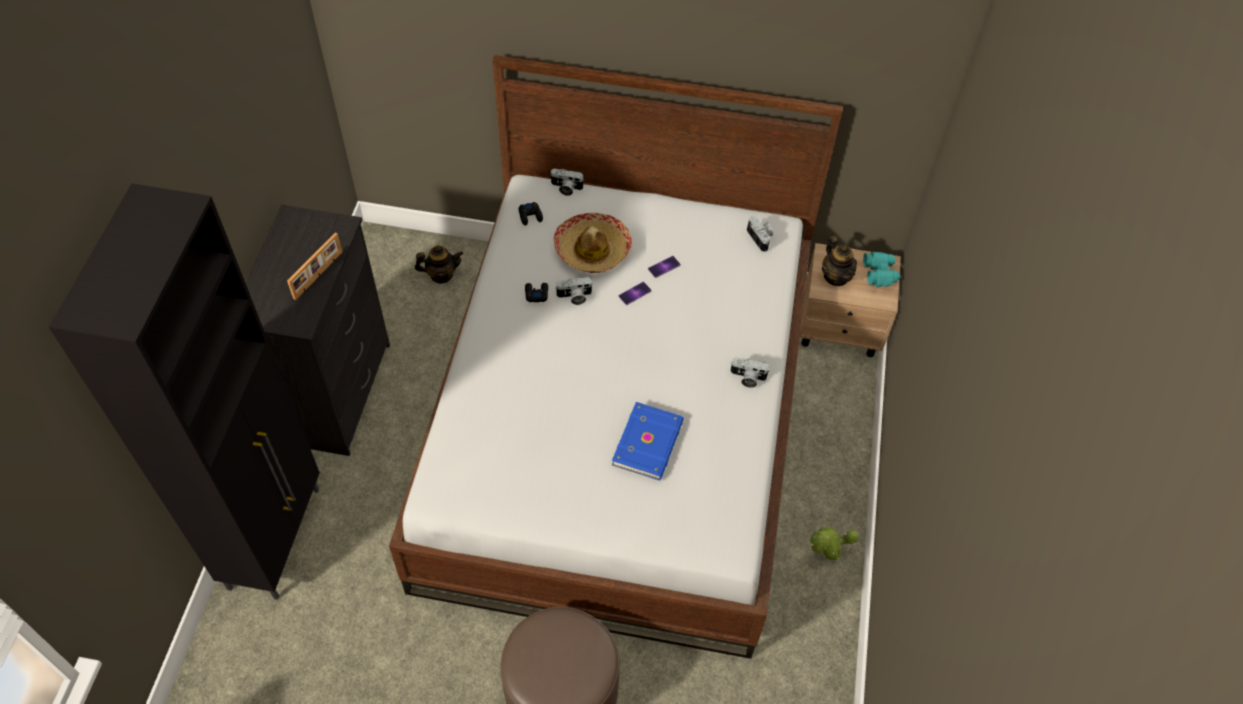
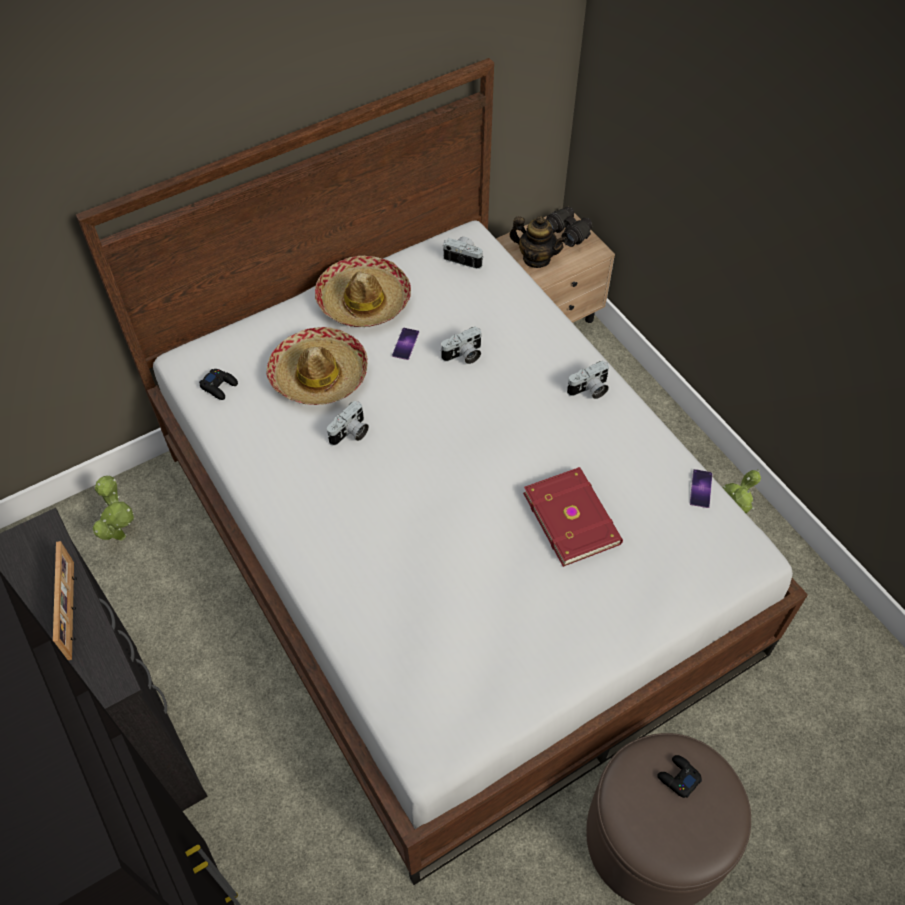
camera: 40 degrees left, 0 degrees up
(441, 275) = (121, 533): teapot -> potted plant
(536, 293) = (308, 458): black game controller -> black game controller (678, 778)
(566, 188) = (227, 335): camera -> camera (463, 355)
(635, 293) = (405, 388): phone -> phone (701, 488)
(649, 443) = (573, 517): blue book -> red book
(667, 222) = (363, 301): none -> hat
(880, 273) = (568, 231): turquoise binoculars -> black binoculars

